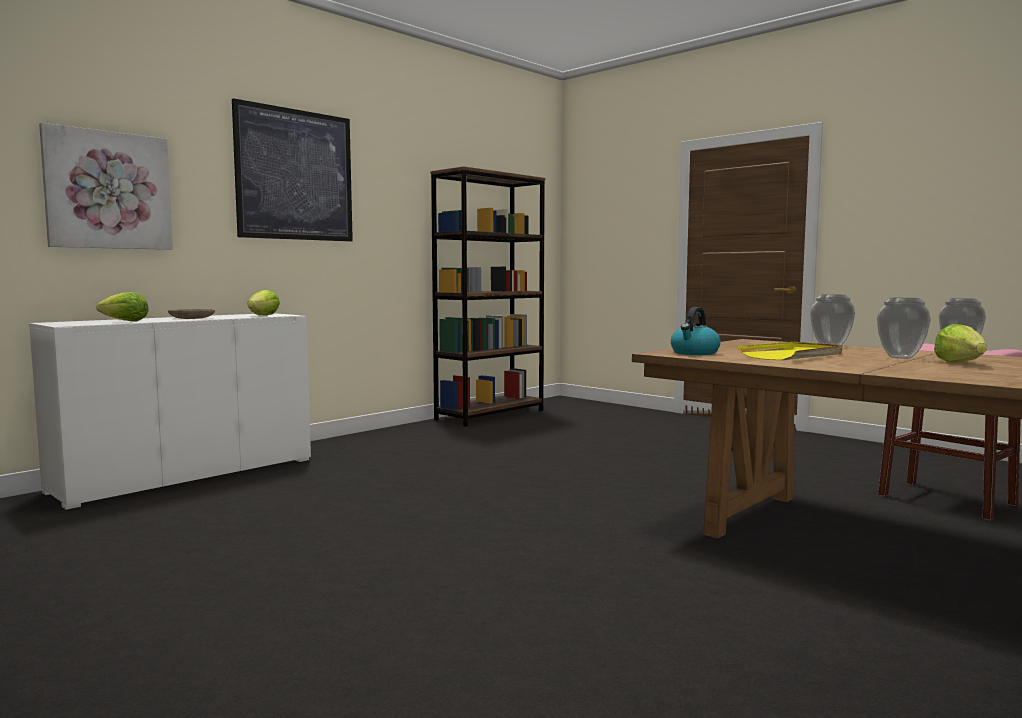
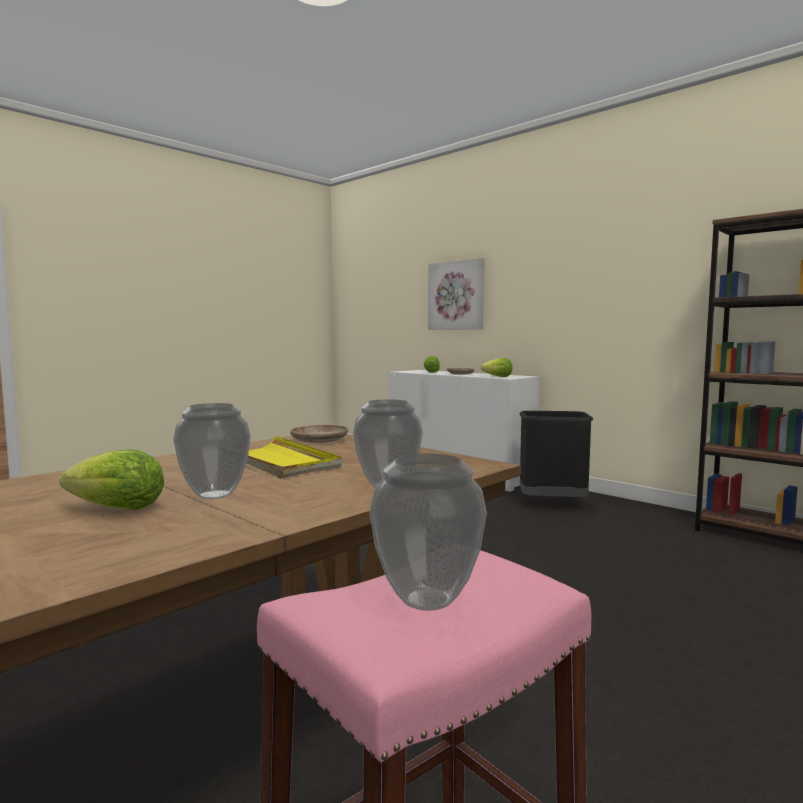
camera: 90 degrees right, 0 degrees up
(295, 175) = (571, 264): picture -> none
(370, 450) = (552, 504): none -> black trash can
(694, 353) = (319, 440): kettle -> beige plate

